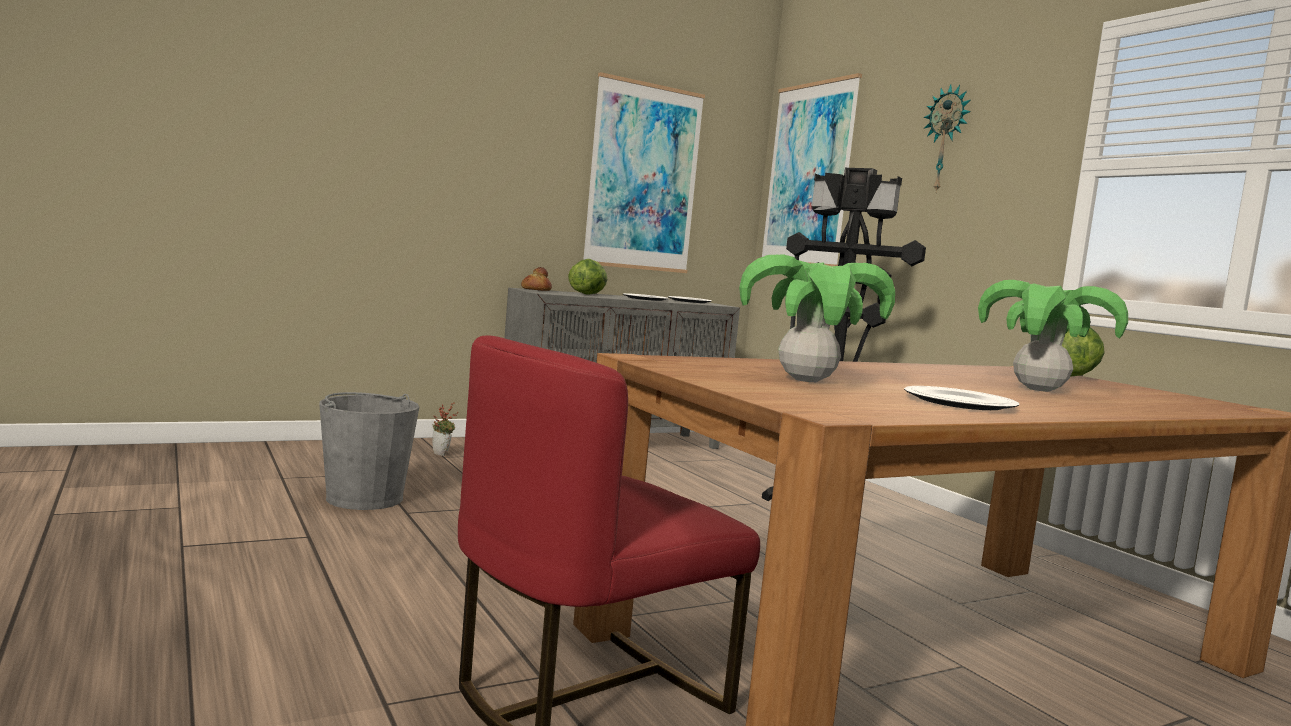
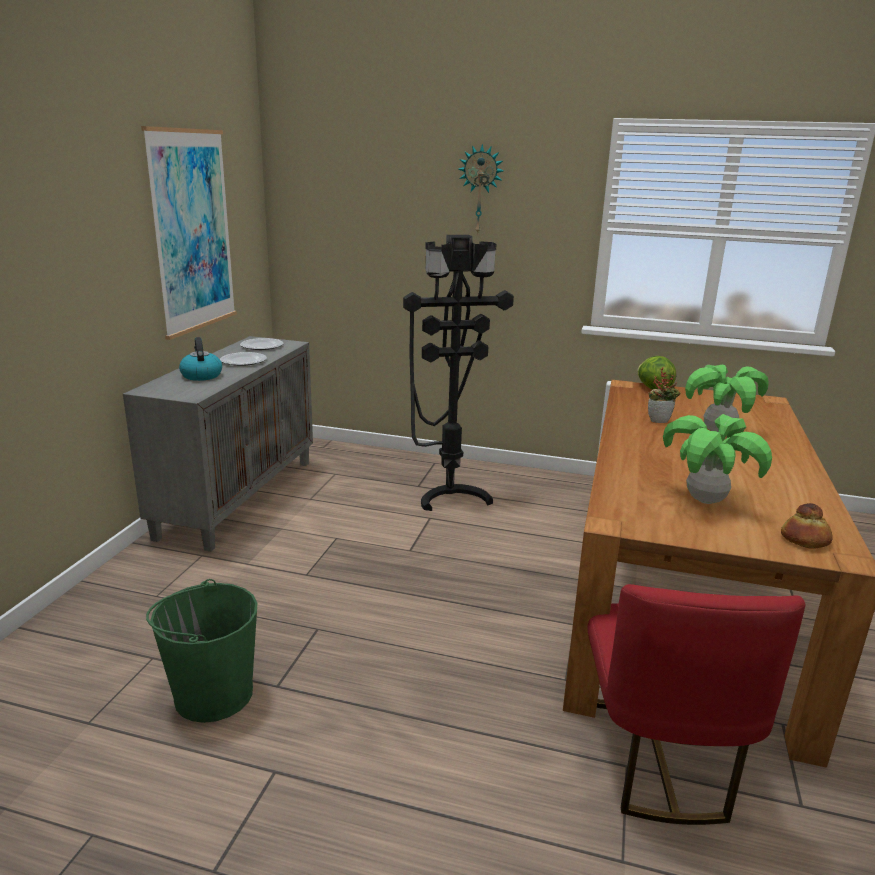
camera: 45 degrees left, 15 degrees up
(364, 498) = (213, 694): grey bucket -> green bucket
(442, 454) = (147, 592): potted plant -> potted plant (659, 420)
(535, 289) = (154, 388): bread -> bread (805, 539)
(587, 294) = (201, 375): lettuce -> kettle
(809, 175) = (328, 204): picture -> none
(960, 402) = (781, 487): plate -> none

